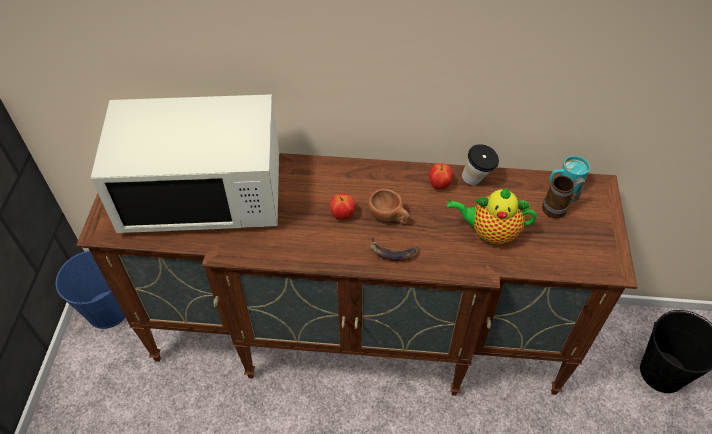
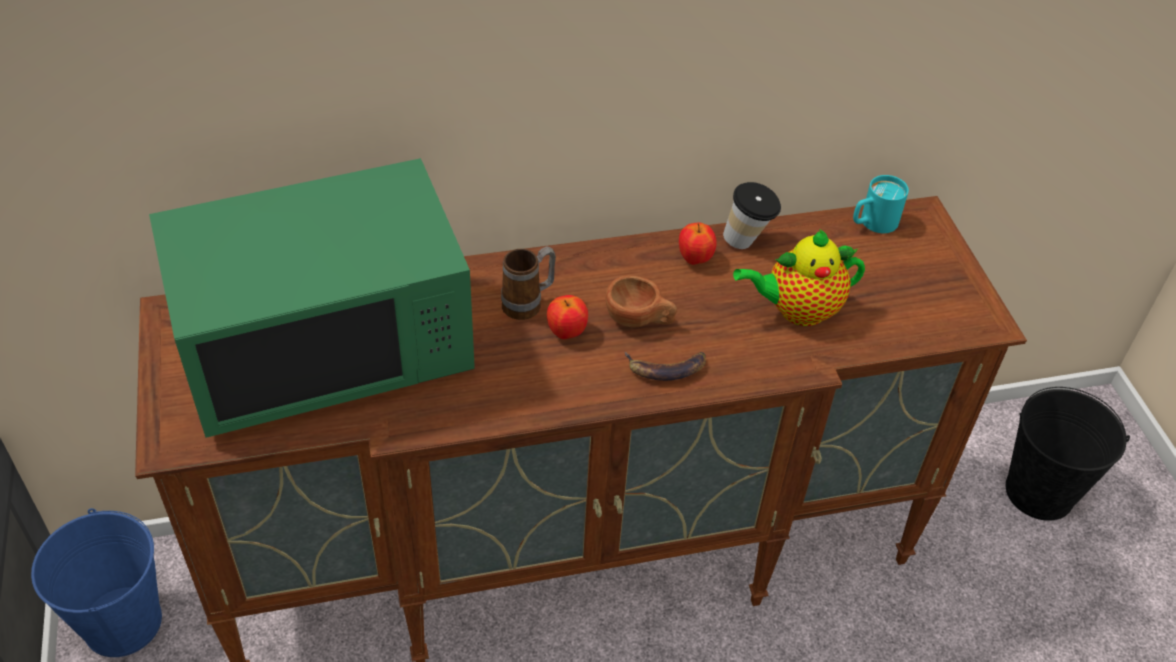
camera: 20 degrees left, 5 degrees down
(203, 195) = (327, 349): white microwave -> green microwave
(559, 208) = (879, 257): mug -> mug (529, 304)

